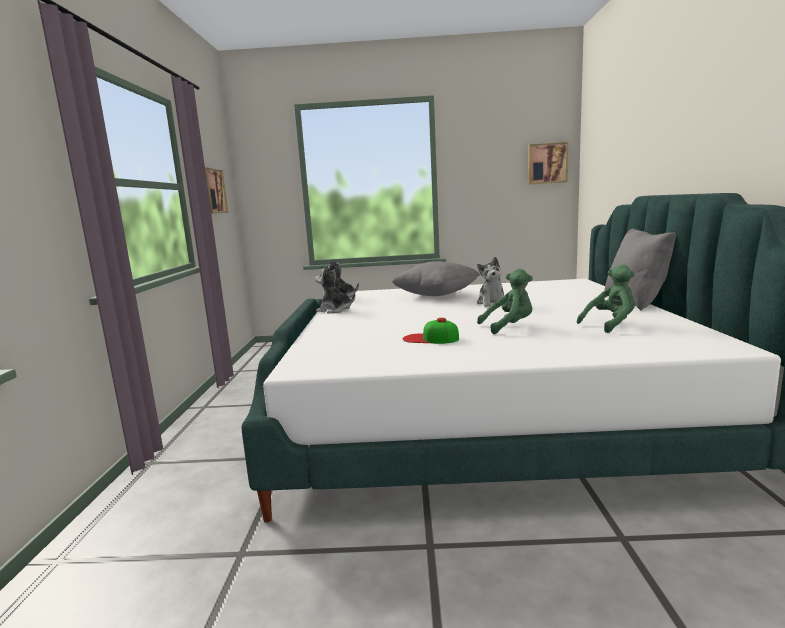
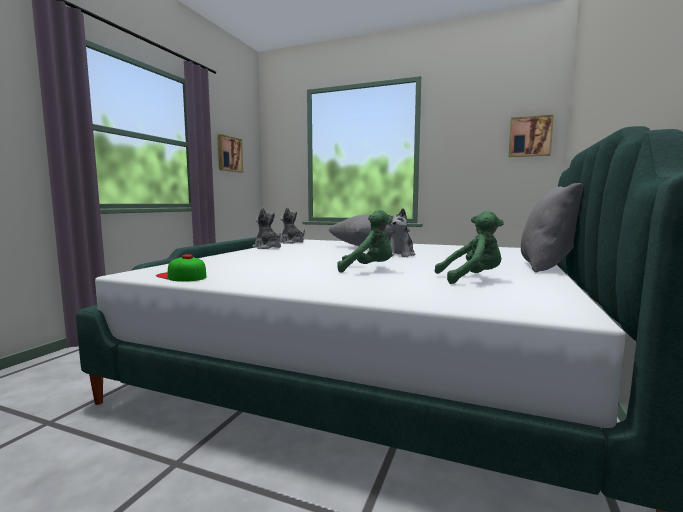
camera: 20 degrees right, 5 degrees down
(430, 338) = (280, 269): cap -> cap (181, 276)

